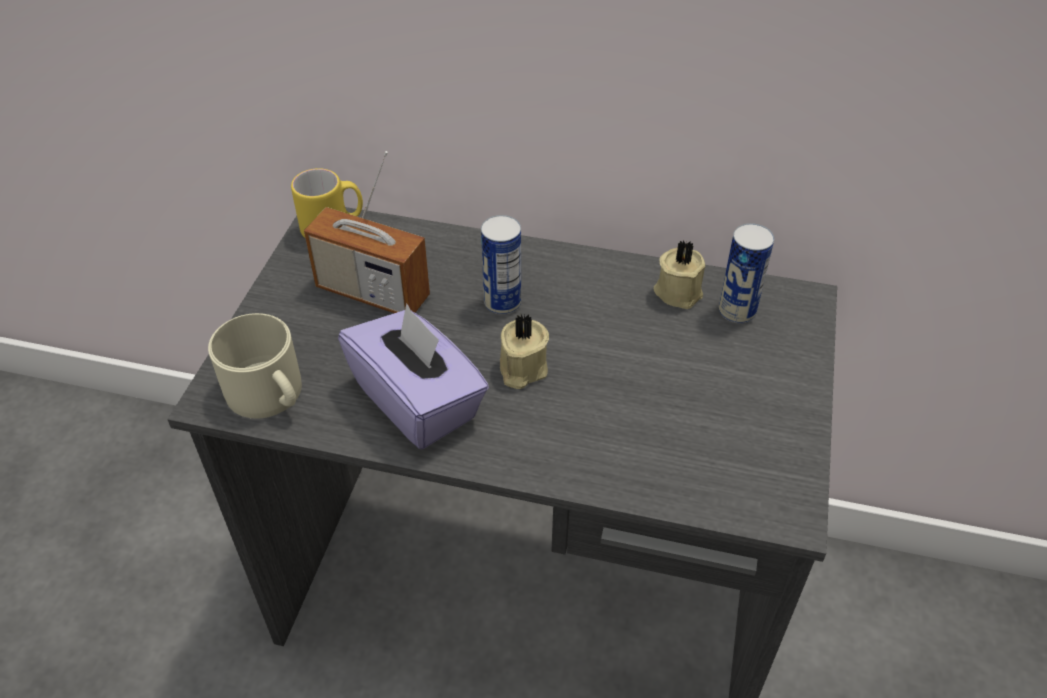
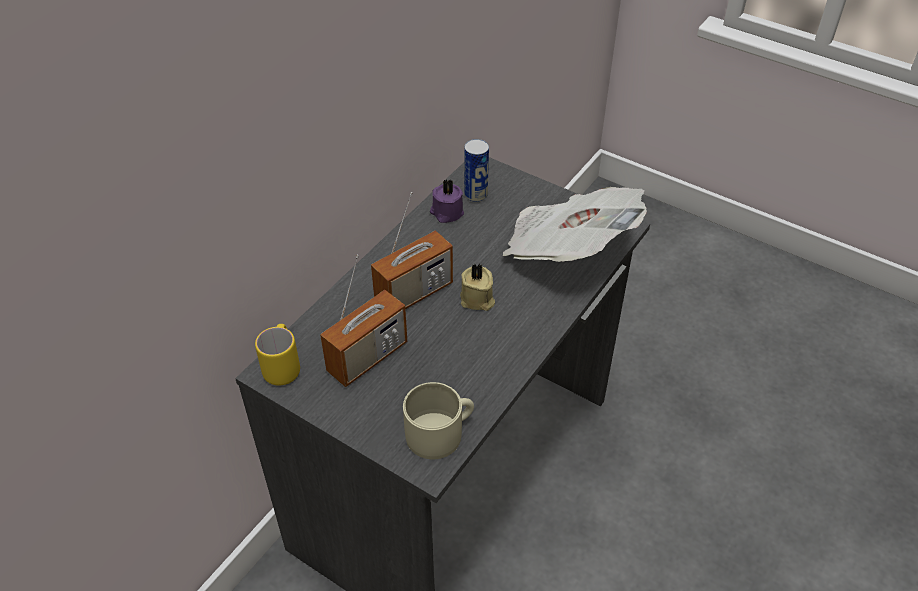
camera: 70 degrees left, 0 degrees up
(418, 402) = (482, 355): purple tissue box -> none
(502, 303) = (414, 293): can -> radio
(678, 291) = (446, 213): beige candle -> purple candle
(685, 448) = (567, 249): none -> newspaper

